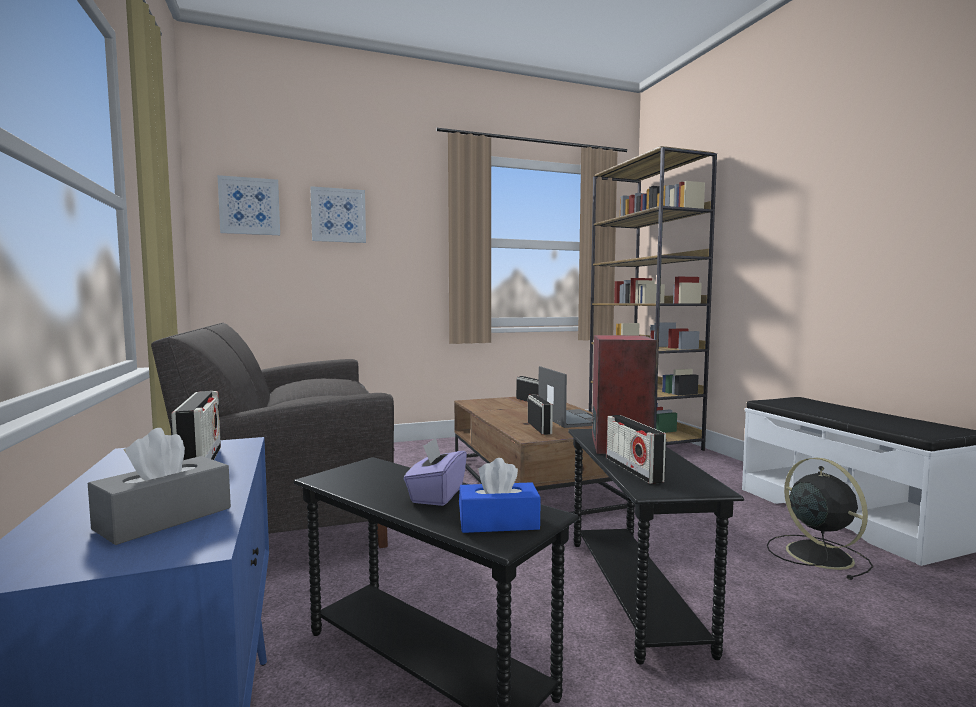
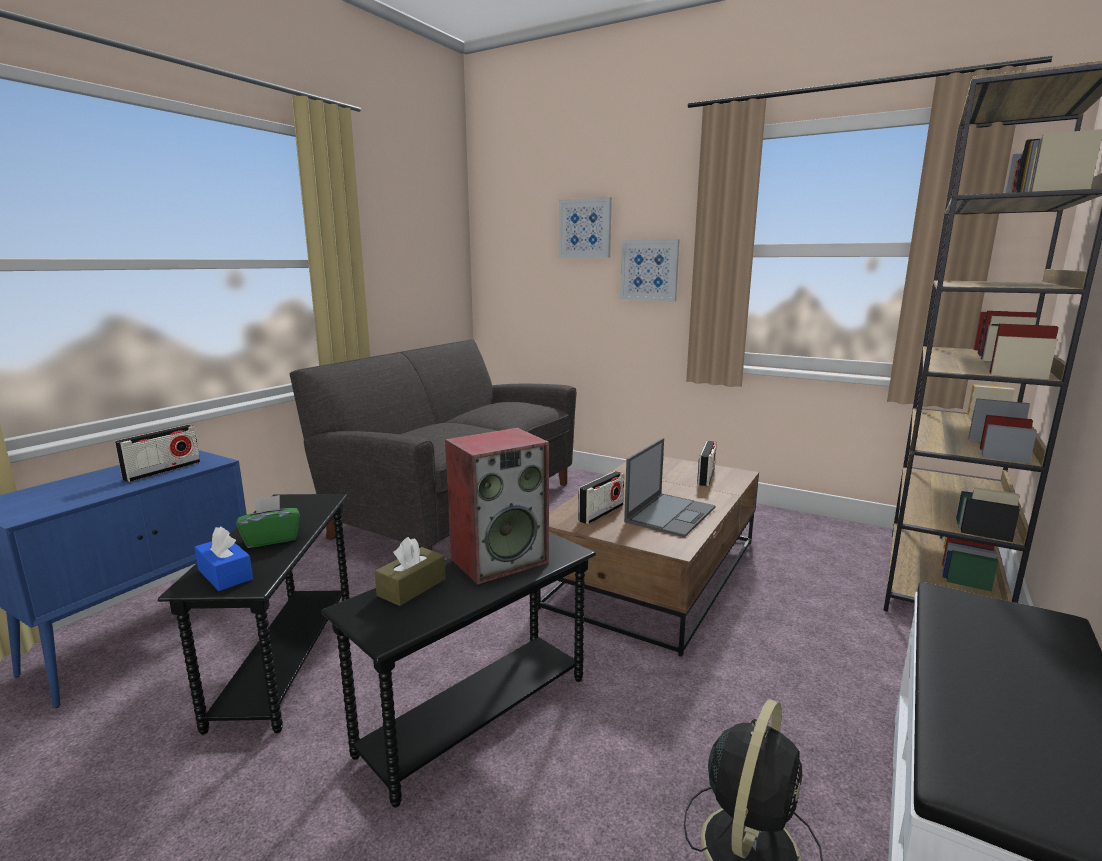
camera: 50 degrees right, 10 degrees up
(164, 518) = (61, 498): grey tissue box -> none
(249, 206) = (512, 226): picture -> picture (649, 270)
(436, 495) = (271, 539): purple tissue box -> green tissue box
(633, 470) = (412, 587): radio -> brown tissue box

